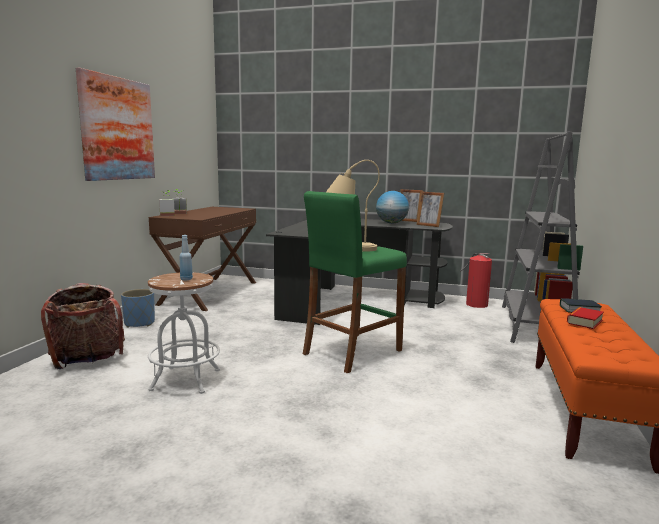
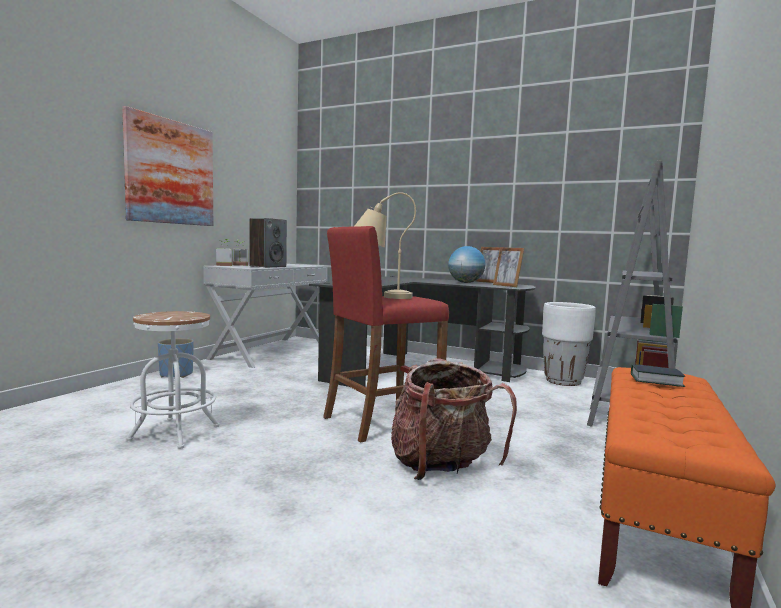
camera: 10 degrees right, 5 degrees down
(88, 359) = (95, 404): backpack -> backpack (441, 467)
(186, 279) = (177, 316): blue bottle -> none
(209, 214) = (268, 266): none -> speaker
(209, 293) = (270, 351): brown console table -> white console table
(352, 352) = (382, 420): green stool -> red stool
(476, 304) = (563, 381): fire extinguisher -> white planter
(584, 322) = (654, 393): book -> none

